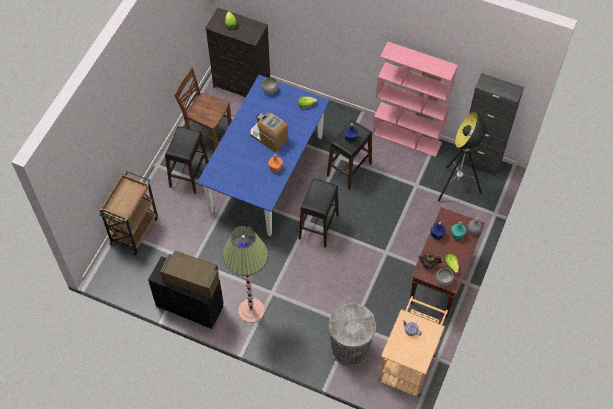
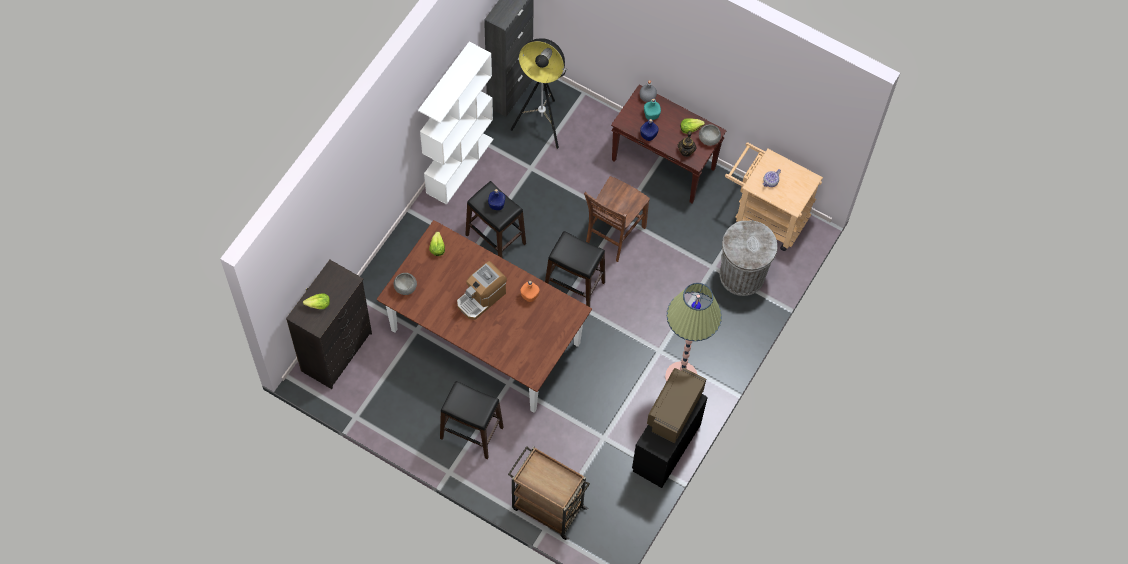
camera: 85 degrees left, 5 degrees up
(208, 136) = (413, 403): brown chair -> brown chair (613, 235)
(267, 174) = (486, 336): blue dining table -> brown dining table
(407, 138) = (459, 165): pink bookcase -> white bookcase

